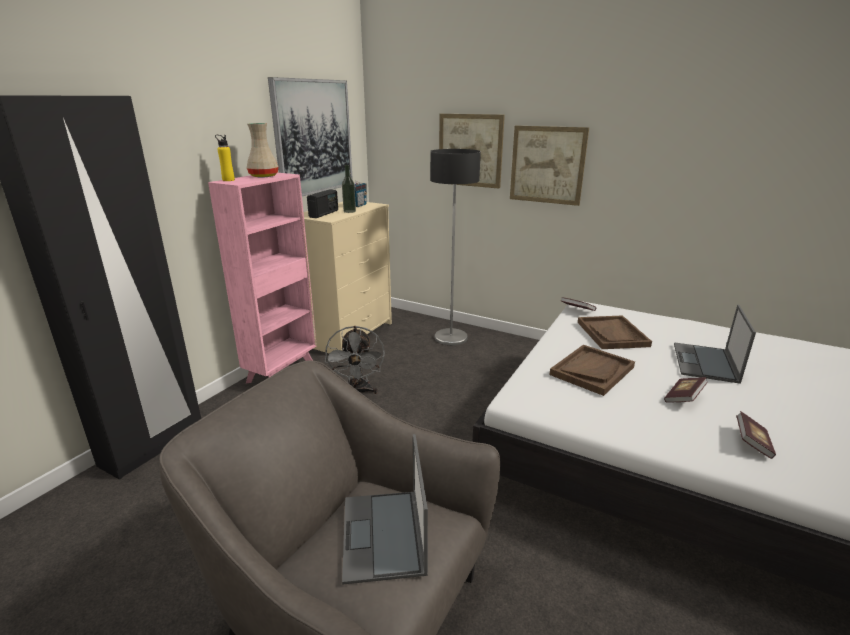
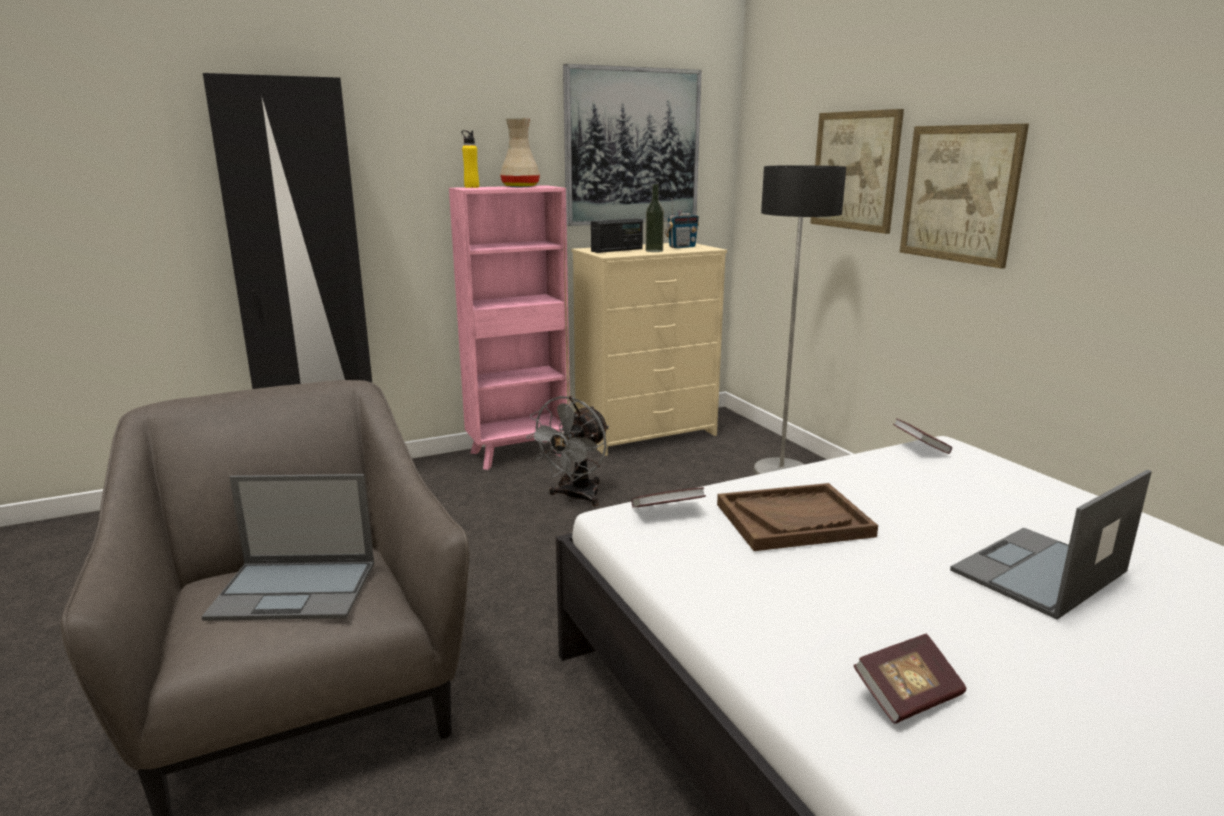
camera: 35 degrees right, 5 degrees down
(384, 536) = (296, 590): laptop -> laptop turned 120 degrees counterclockwise
(612, 334) = (924, 489): brown tray -> none
(683, 398) = (893, 599): book -> book (667, 511)

